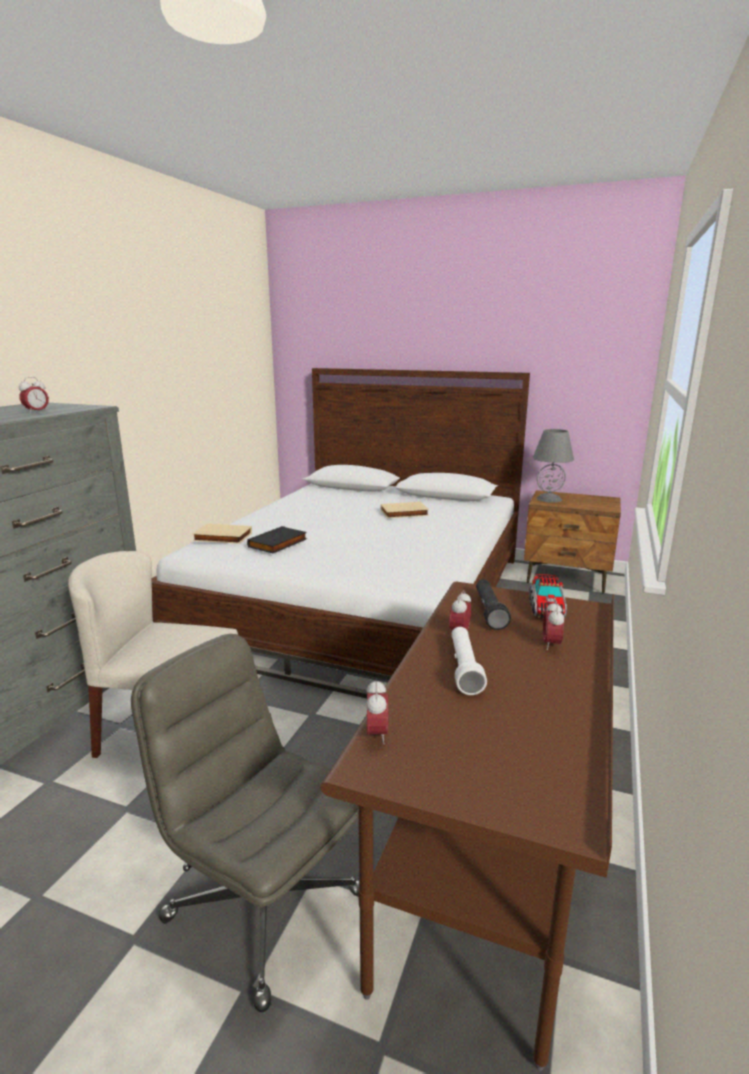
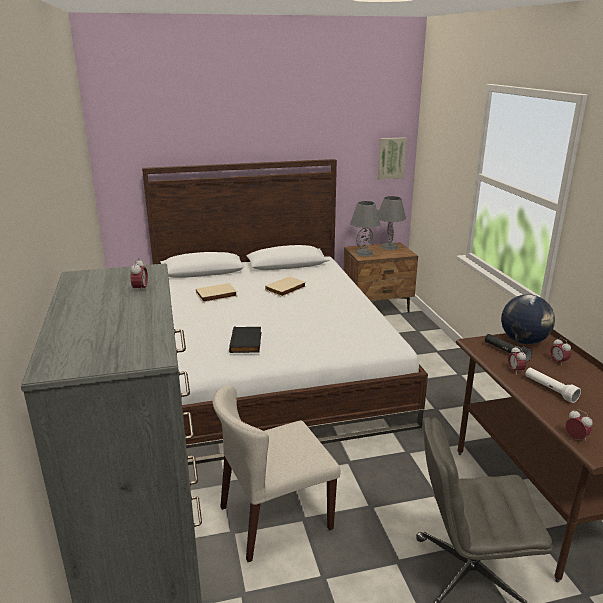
camera: 35 degrees left, 5 degrees up
(222, 537) = (192, 350): beige book -> beige book (216, 295)
(546, 608) = (523, 341): toy truck -> globe
(595, 499) = (389, 247): none -> grey table lamp
(614, 377) = (391, 158): none -> picture

